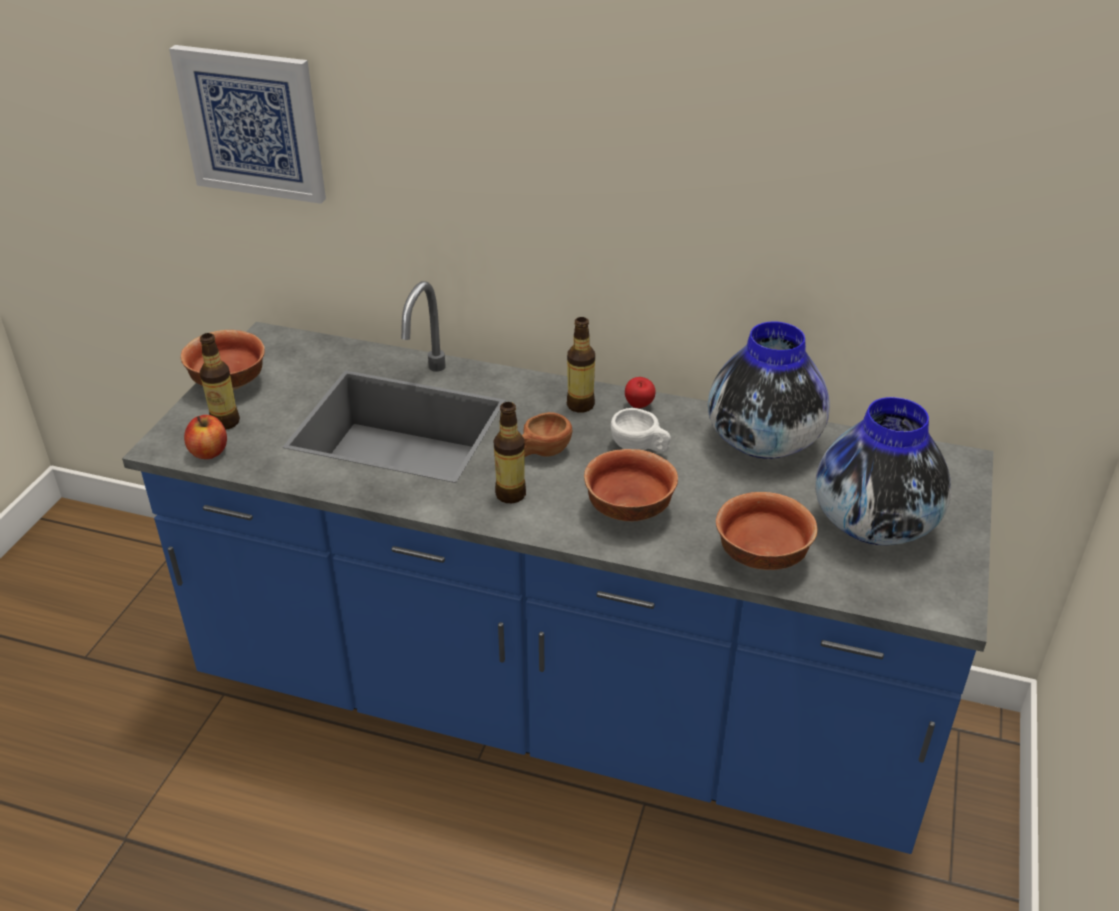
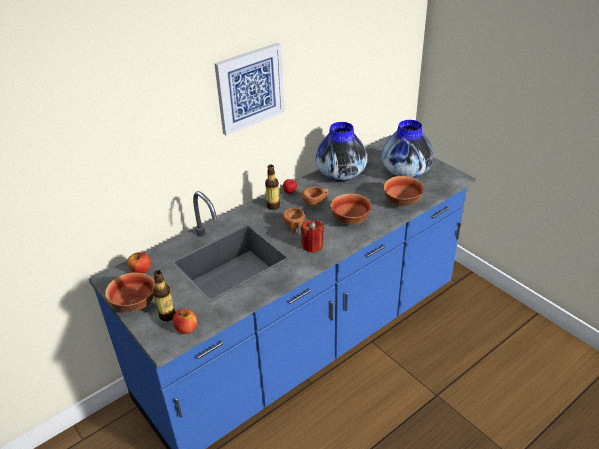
camera: 55 degrees left, 0 degrees up
(252, 123) = (68, 165): picture -> picture (250, 88)
(306, 354) = (141, 270): none -> apple
(510, 494) = (312, 246): bottle -> red candle
(640, 448) = (316, 203): white cup -> brown cup

